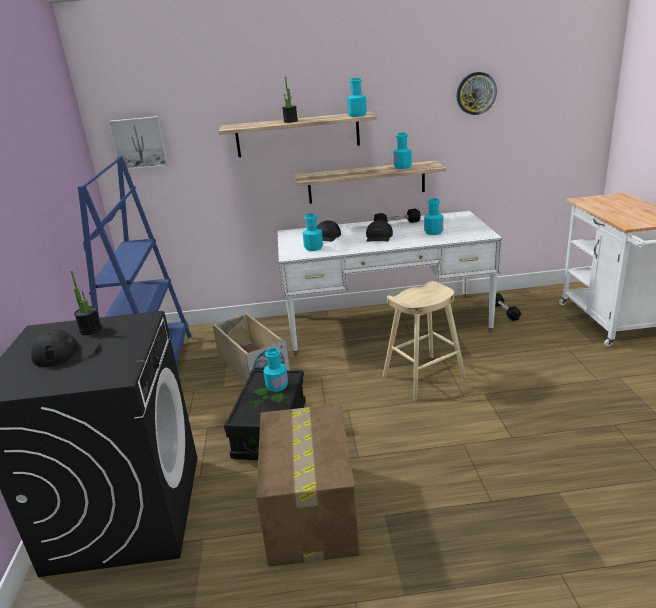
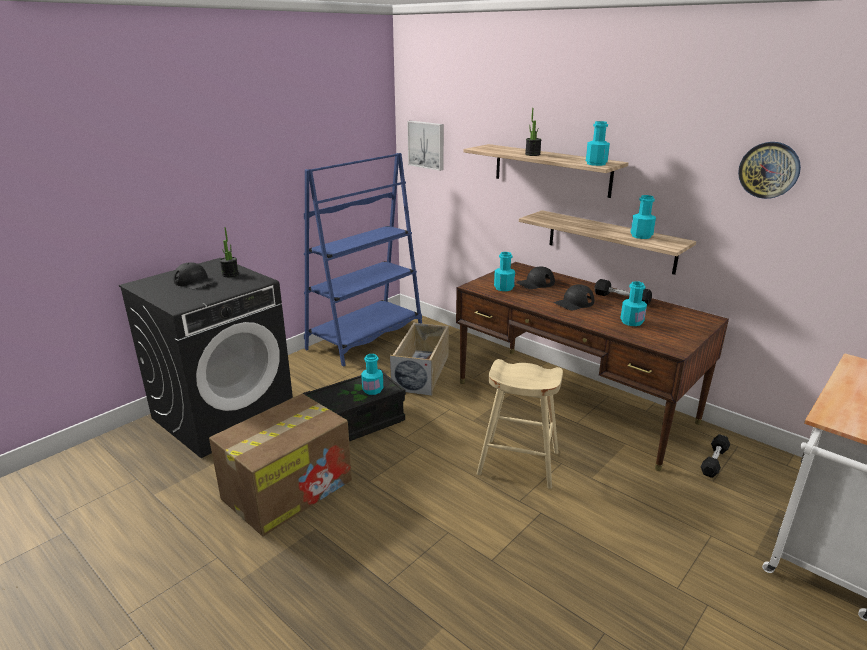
camera: 45 degrees right, 0 degrees up
(386, 323) = (573, 401): white desk -> brown desk

